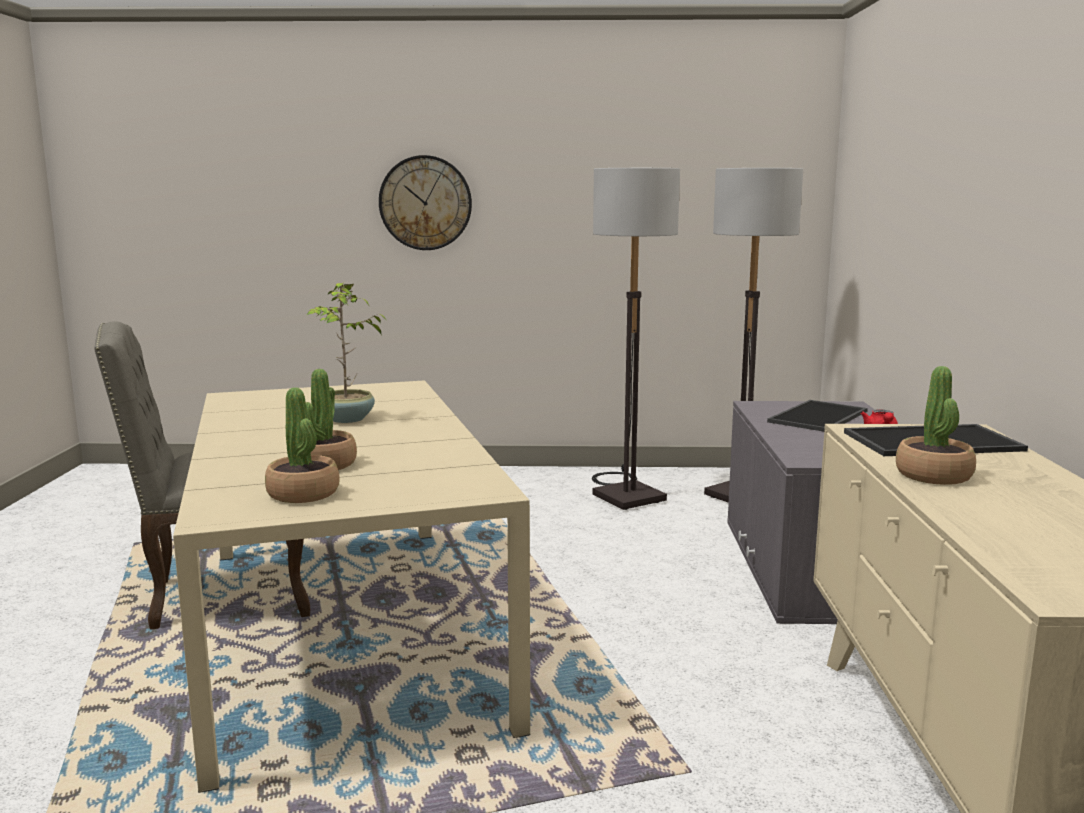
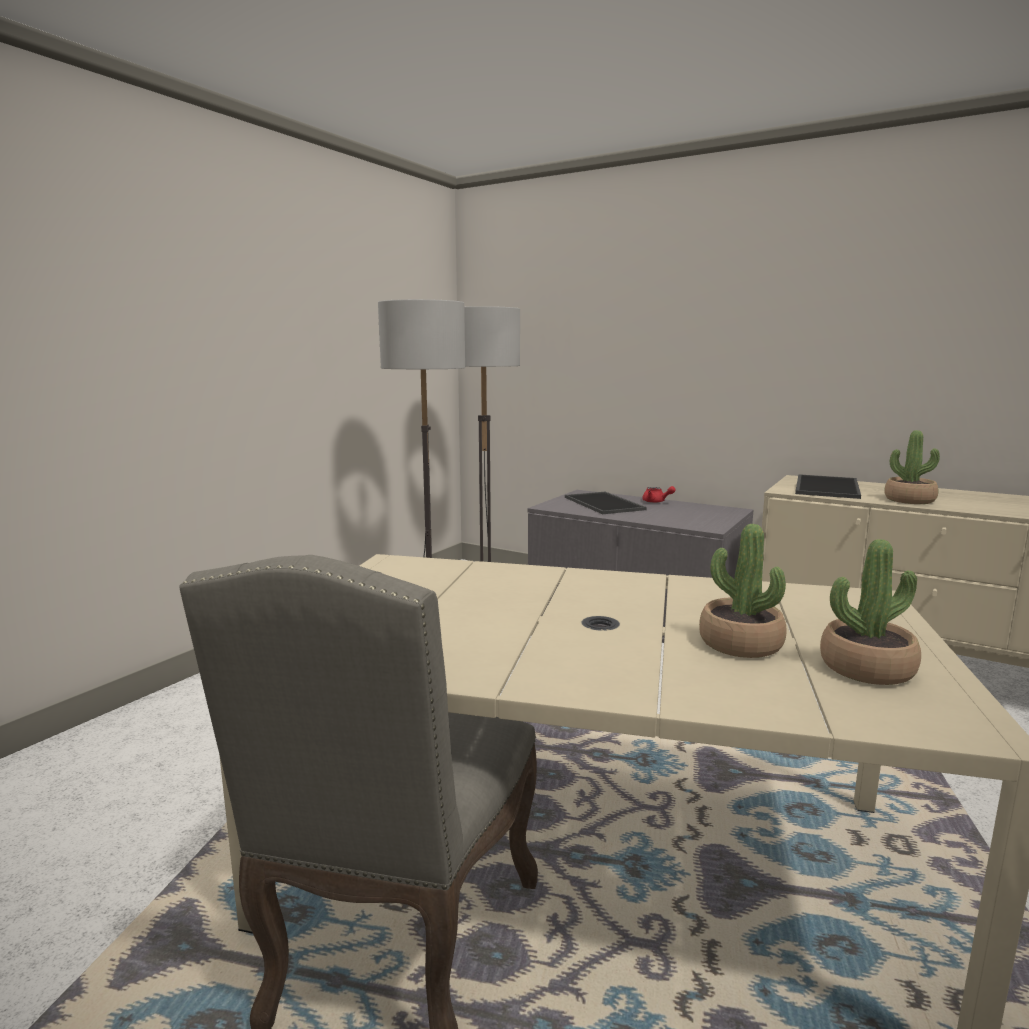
camera: 60 degrees left, 0 degrees up
(347, 419) = (529, 607): potted plant -> none
(425, 203) = (131, 337): wall clock -> none

